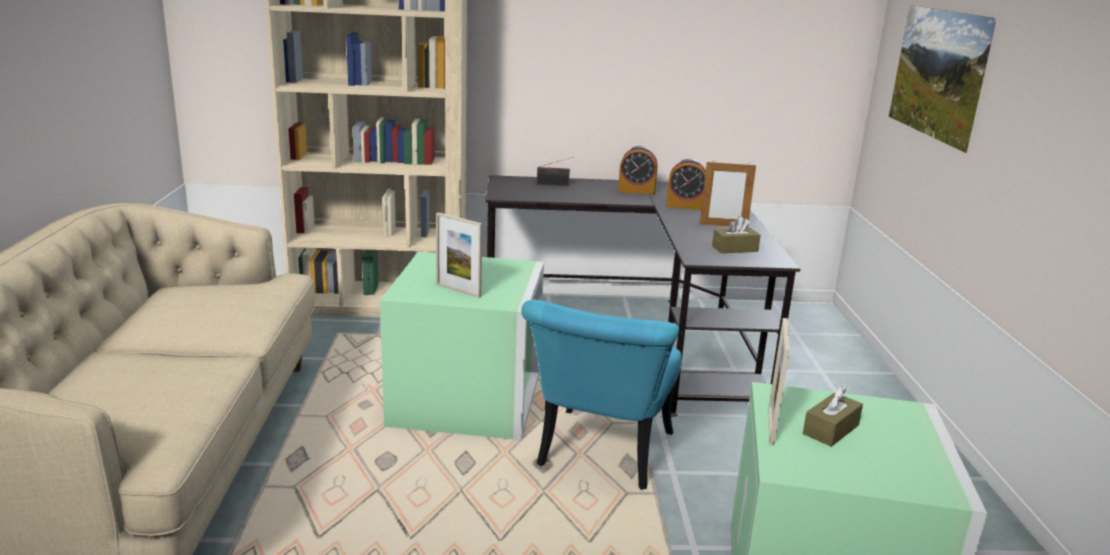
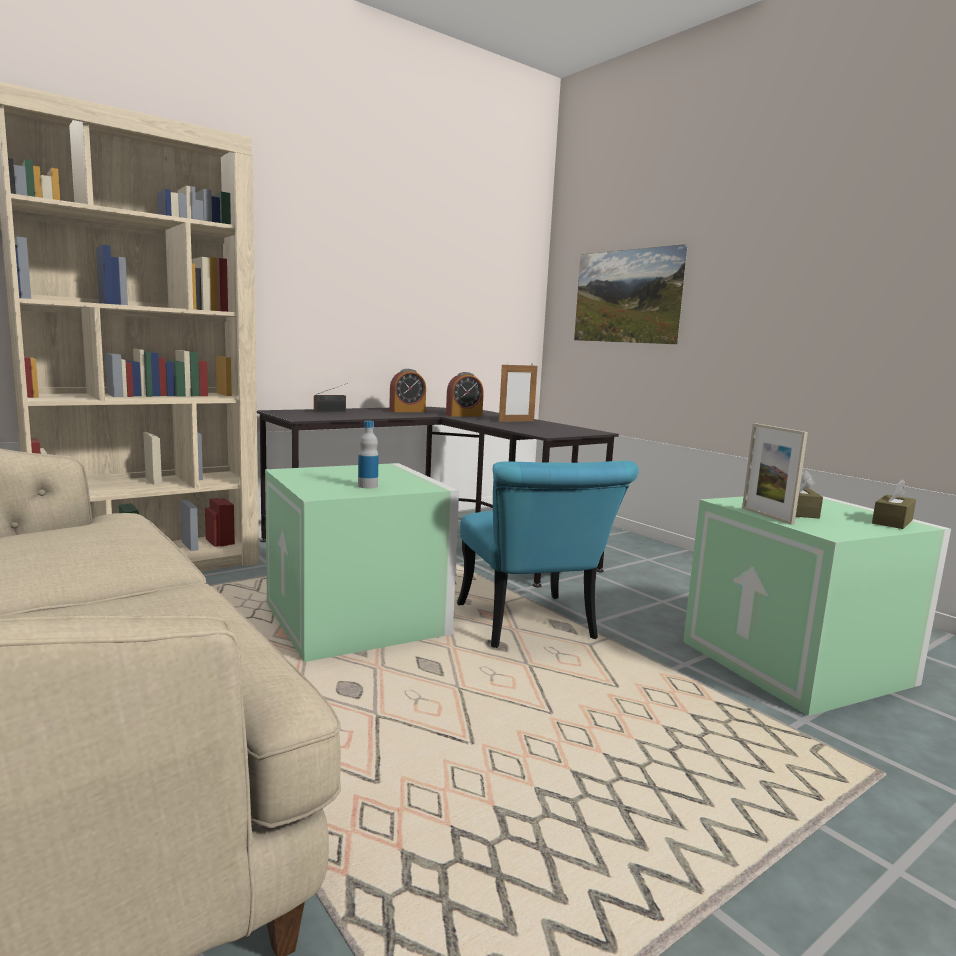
camera: 35 degrees left, 10 degrees down
(458, 290) = (367, 486): picture frame -> bottle
(734, 249) = (555, 429): brown tissue box -> brown tissue box (892, 522)

